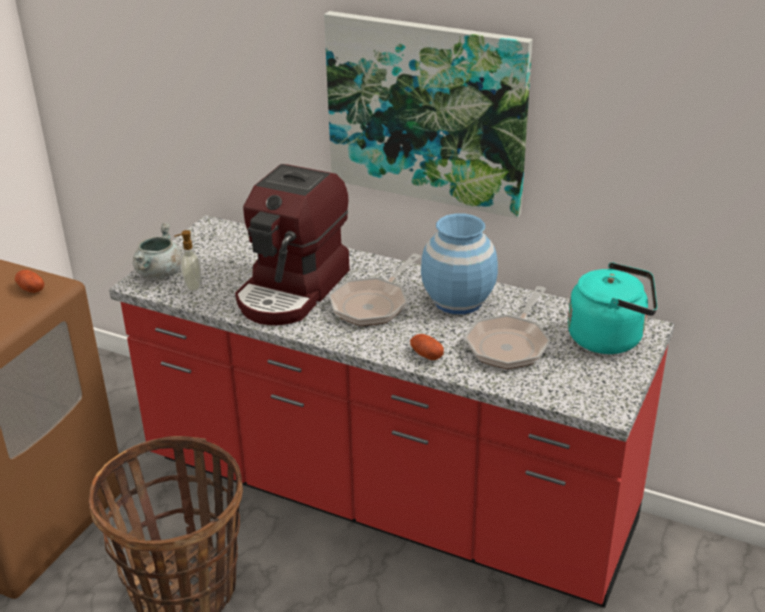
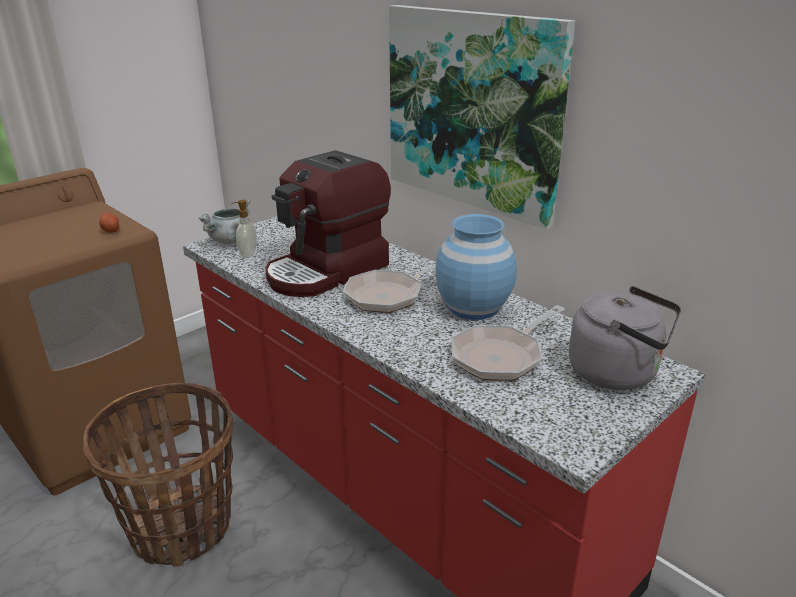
camera: 20 degrees right, 5 degrees down
(426, 355) = (407, 348): potato -> none
(610, 338) = (618, 373): turquoise kettle -> grey kettle

